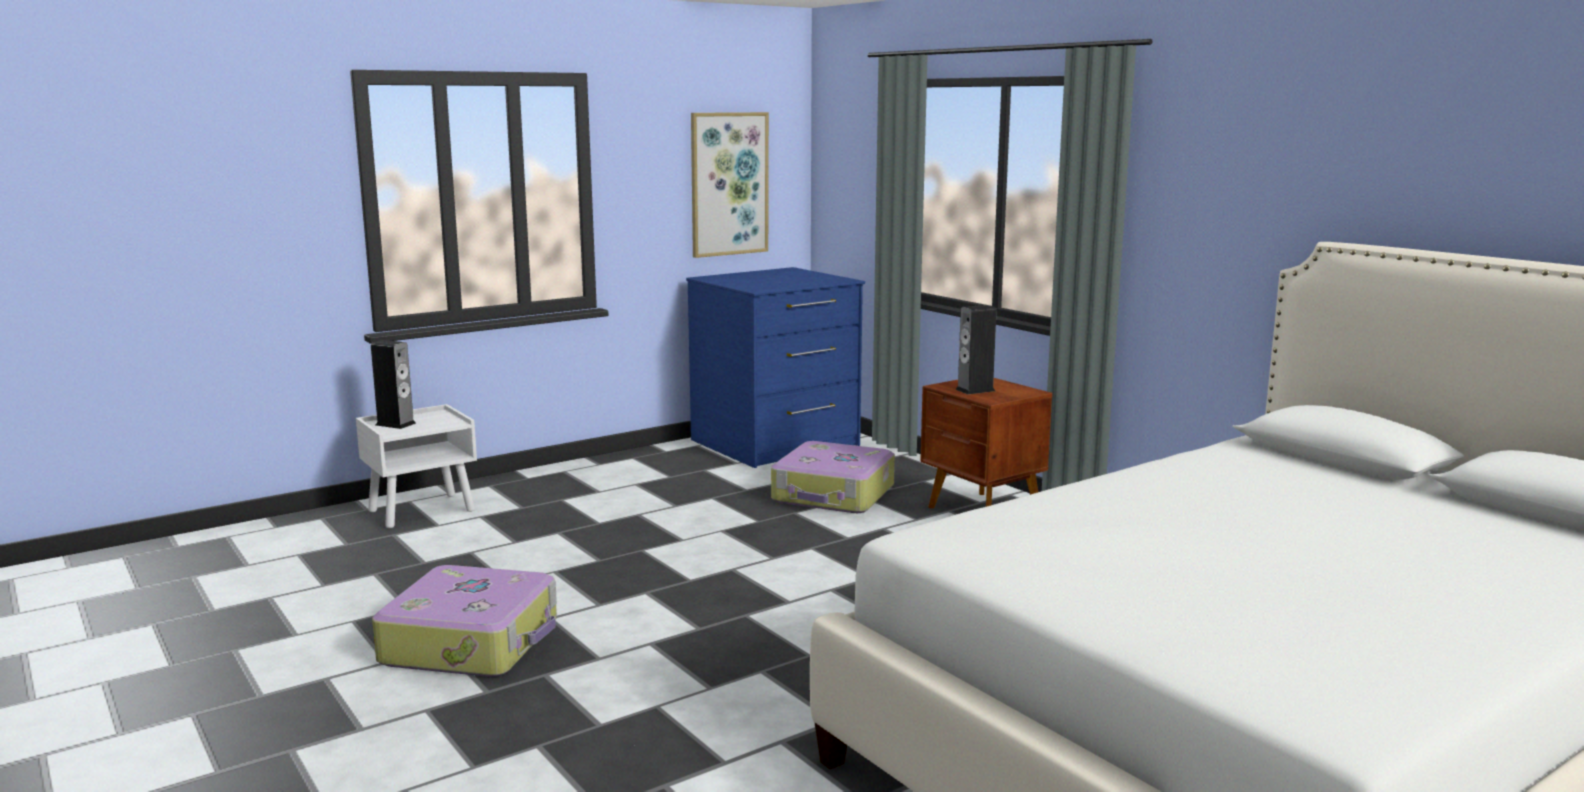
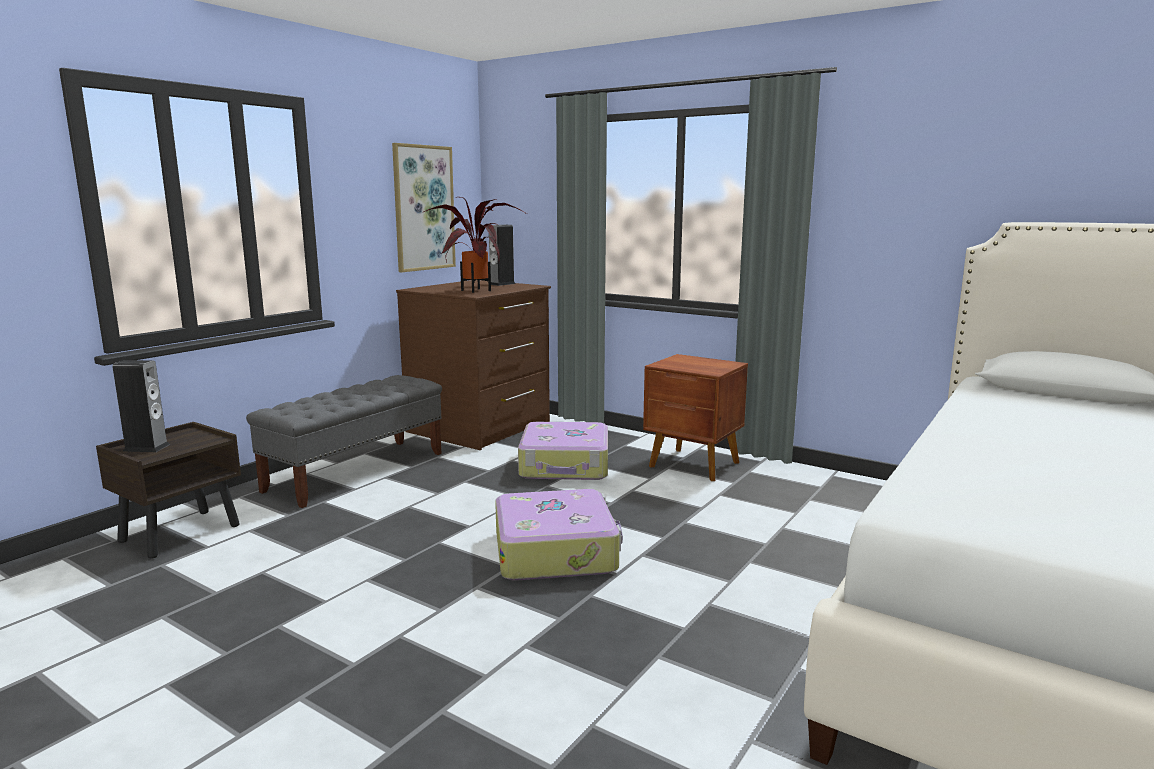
camera: 20 degrees left, 0 degrees up
(423, 510) = (181, 533): white nightstand -> brown nightstand
(473, 642) = (331, 684): suitcase -> suitcase (556, 551)
(612, 475) = (357, 471): none -> grey bench
(767, 284) = (476, 291): none -> potted plant
(776, 443) = (480, 427): blue dresser -> brown dresser
(975, 390) = (690, 366): speaker -> speaker (502, 284)

